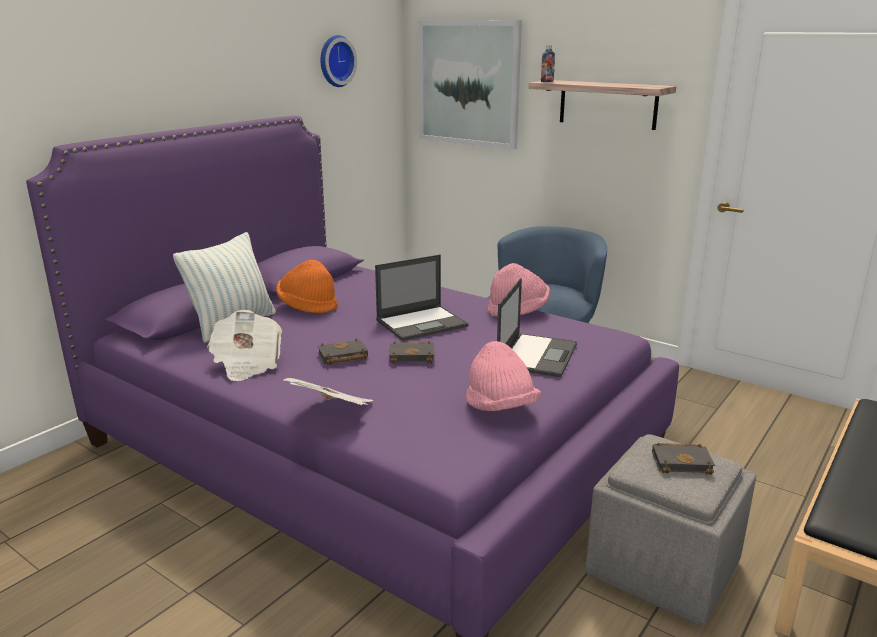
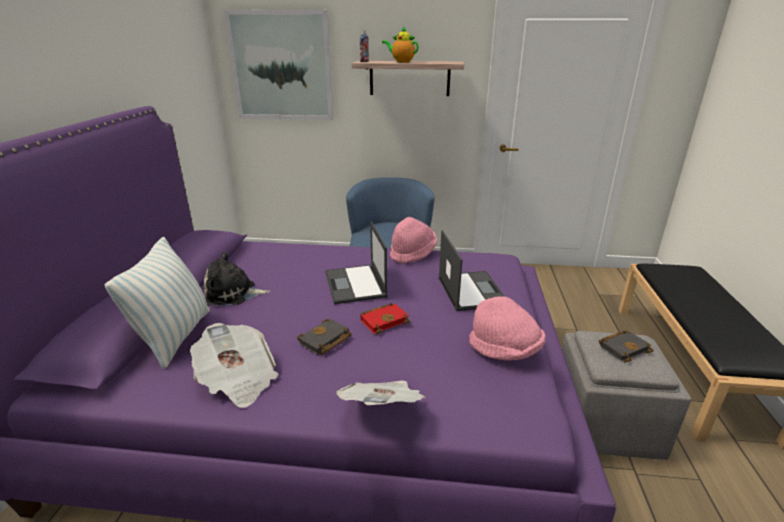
camera: 30 degrees left, 5 degrees up
(307, 306) = (233, 294): orange hat -> plush toy
(335, 61) = (163, 49): wall clock -> none
(413, 356) = (384, 320): black book -> red book
(422, 323) = (355, 284): laptop -> laptop turned 135 degrees clockwise
(590, 83) = (401, 62): none -> teapot

